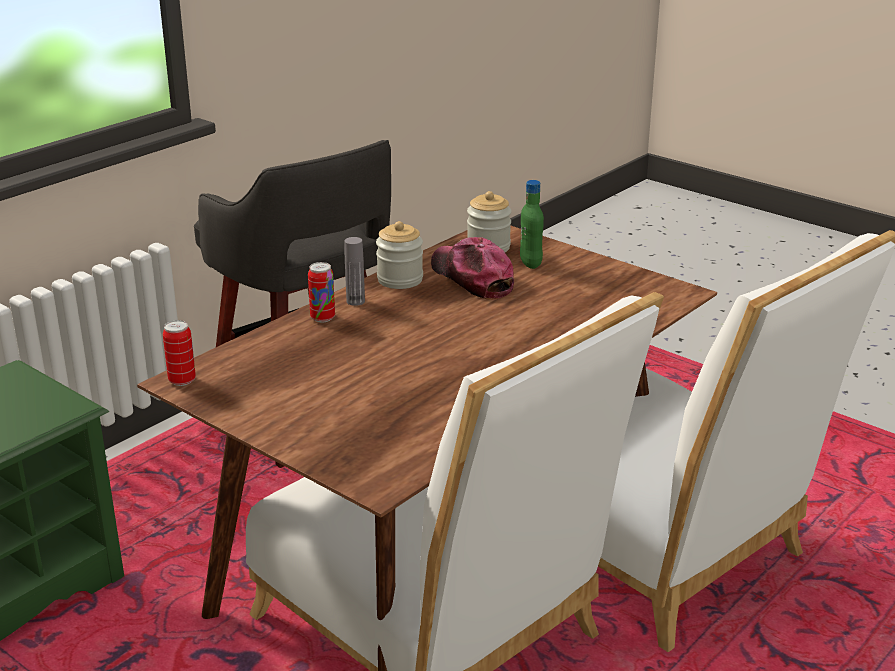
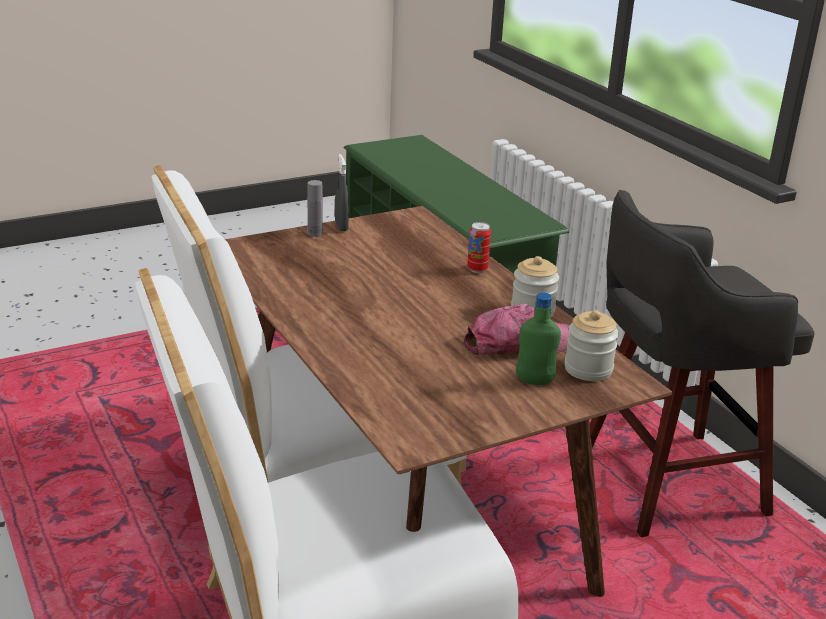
camera: 110 degrees right, 0 degrees up
(182, 380) = (415, 216): can -> none
(252, 422) = (341, 226): none -> grey spray bottle
(355, 301) = (500, 286): grey bottle -> grey bottle (315, 233)

